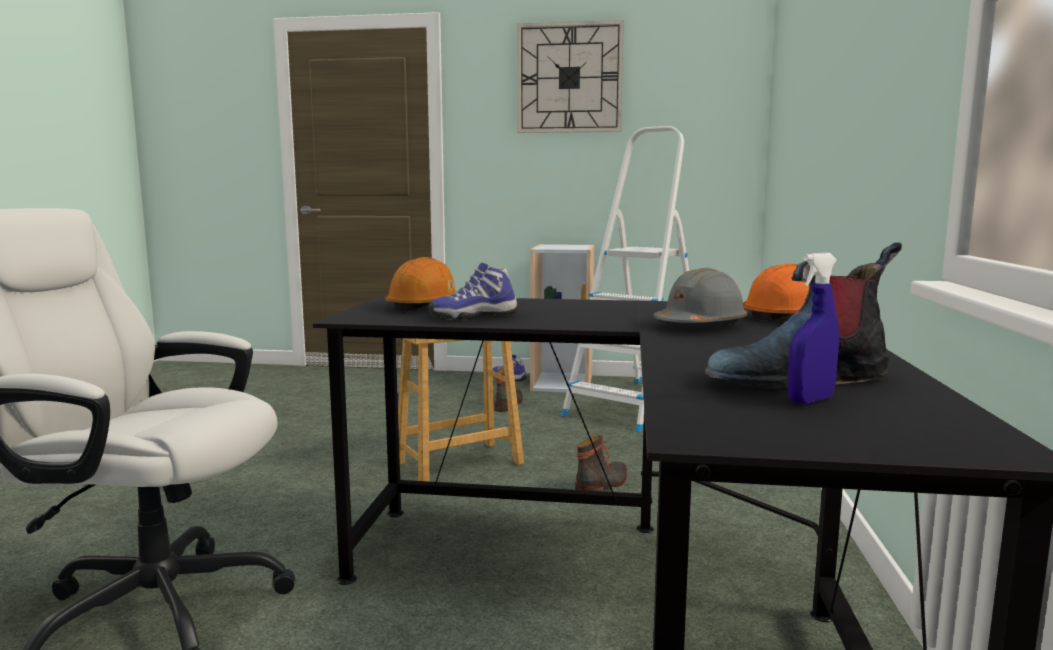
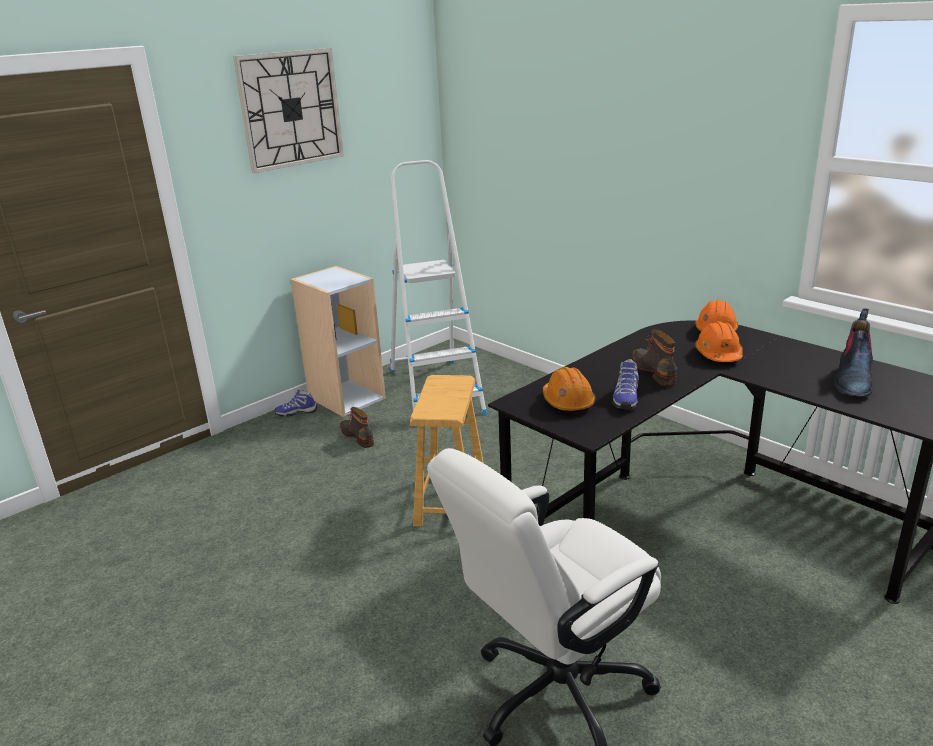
camera: 50 degrees left, 15 degrees up
(602, 485) = (553, 464): boot -> boot (655, 371)
(700, 325) = (718, 354): grey hard hat -> orange hard hat
(810, 400) = (888, 391): blue spray bottle -> none

